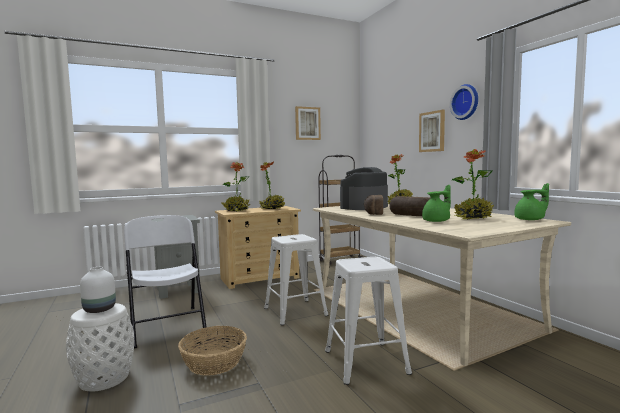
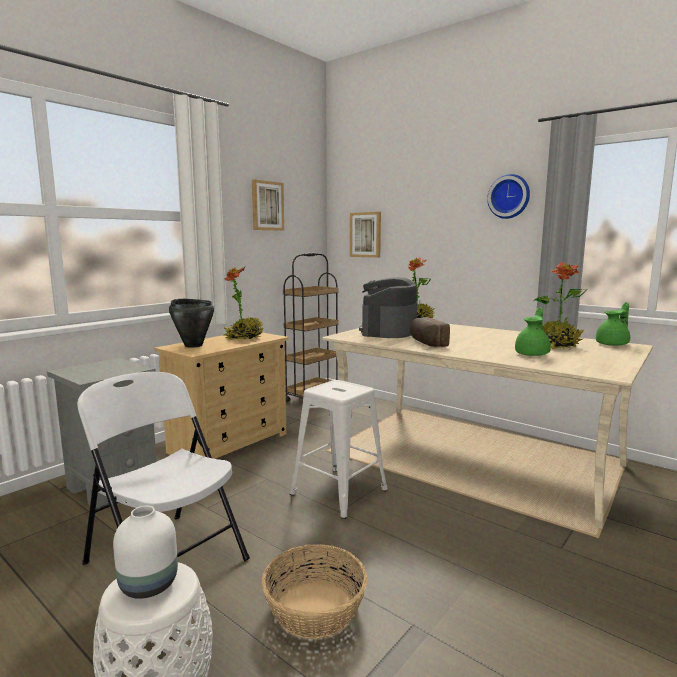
camera: 25 degrees left, 5 degrees up
(236, 210) = (193, 345): potted plant -> black cooking pot
(365, 362) = (502, 551): white stool -> none
(409, 215) = (478, 345): bread -> none
(432, 131) = (455, 229): picture -> picture (365, 235)

